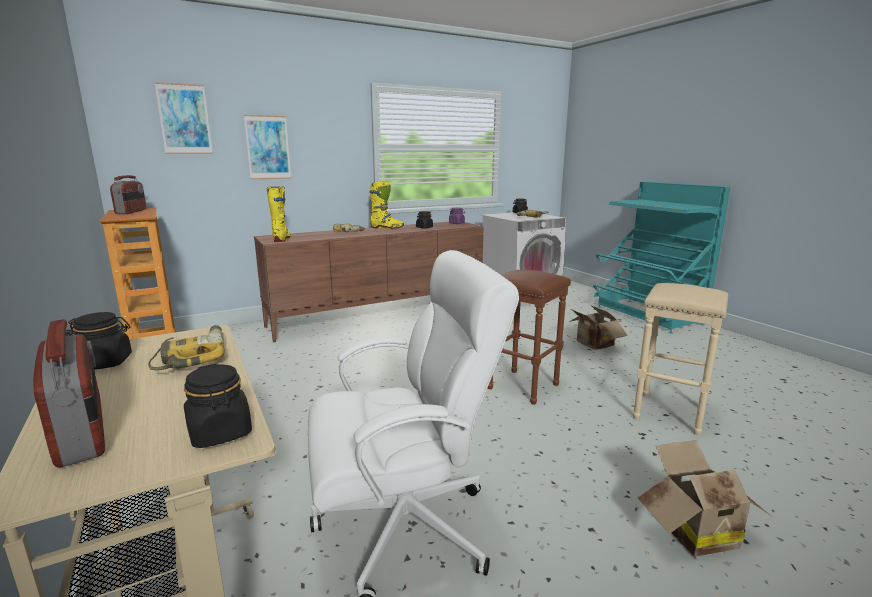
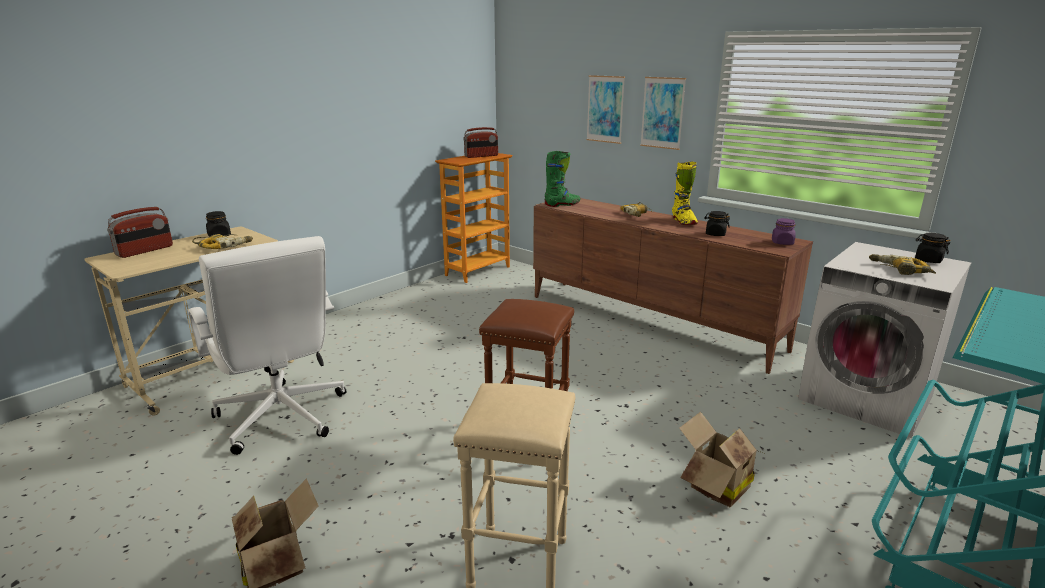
camera: 70 degrees right, 5 degrees up
(184, 119) = (547, 79): picture -> picture (662, 113)
(220, 433) = (133, 268): black jar -> none
(282, 239) = (562, 204): yellow boot -> green boot

